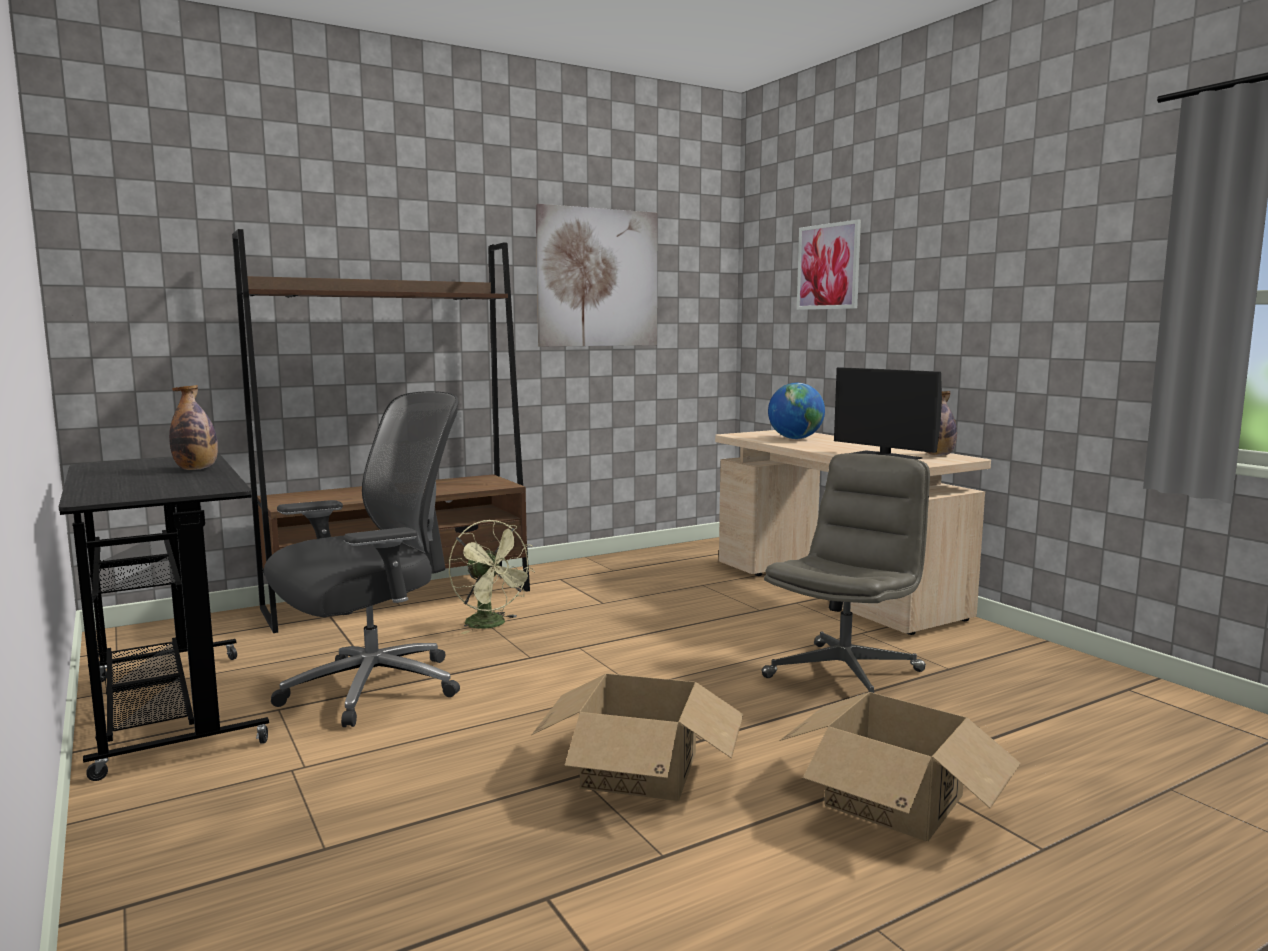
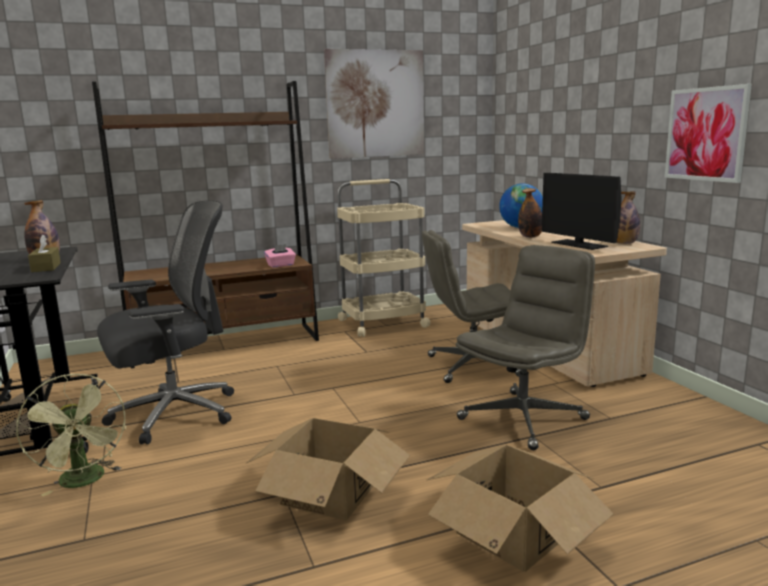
camera: 10 degrees right, 5 degrees up
(211, 477) = (46, 267): none -> brown tissue box
(482, 487) = (281, 265): none -> pink tissue box
(492, 625) = (279, 367): green fan -> green fan (85, 481)
(608, 568) = (383, 323): none -> beige cart
(750, 616) = (471, 366): none -> grey office chair
(817, 448) = (530, 237): none -> bottle
(828, 266) = (553, 88): picture -> picture (706, 134)

